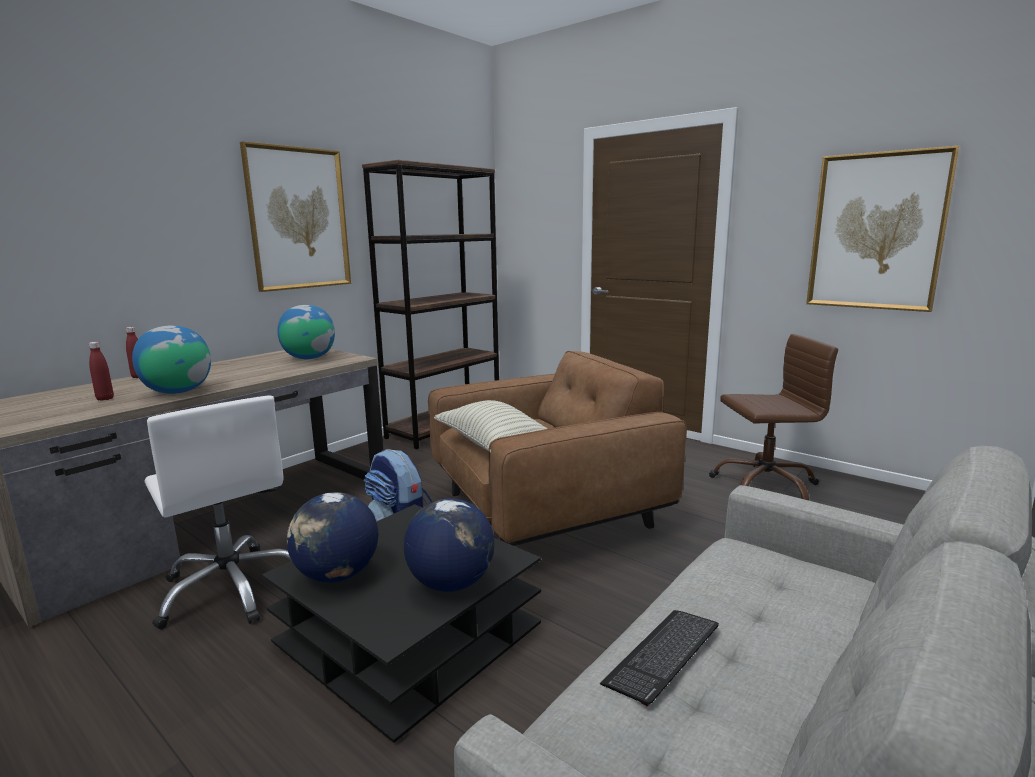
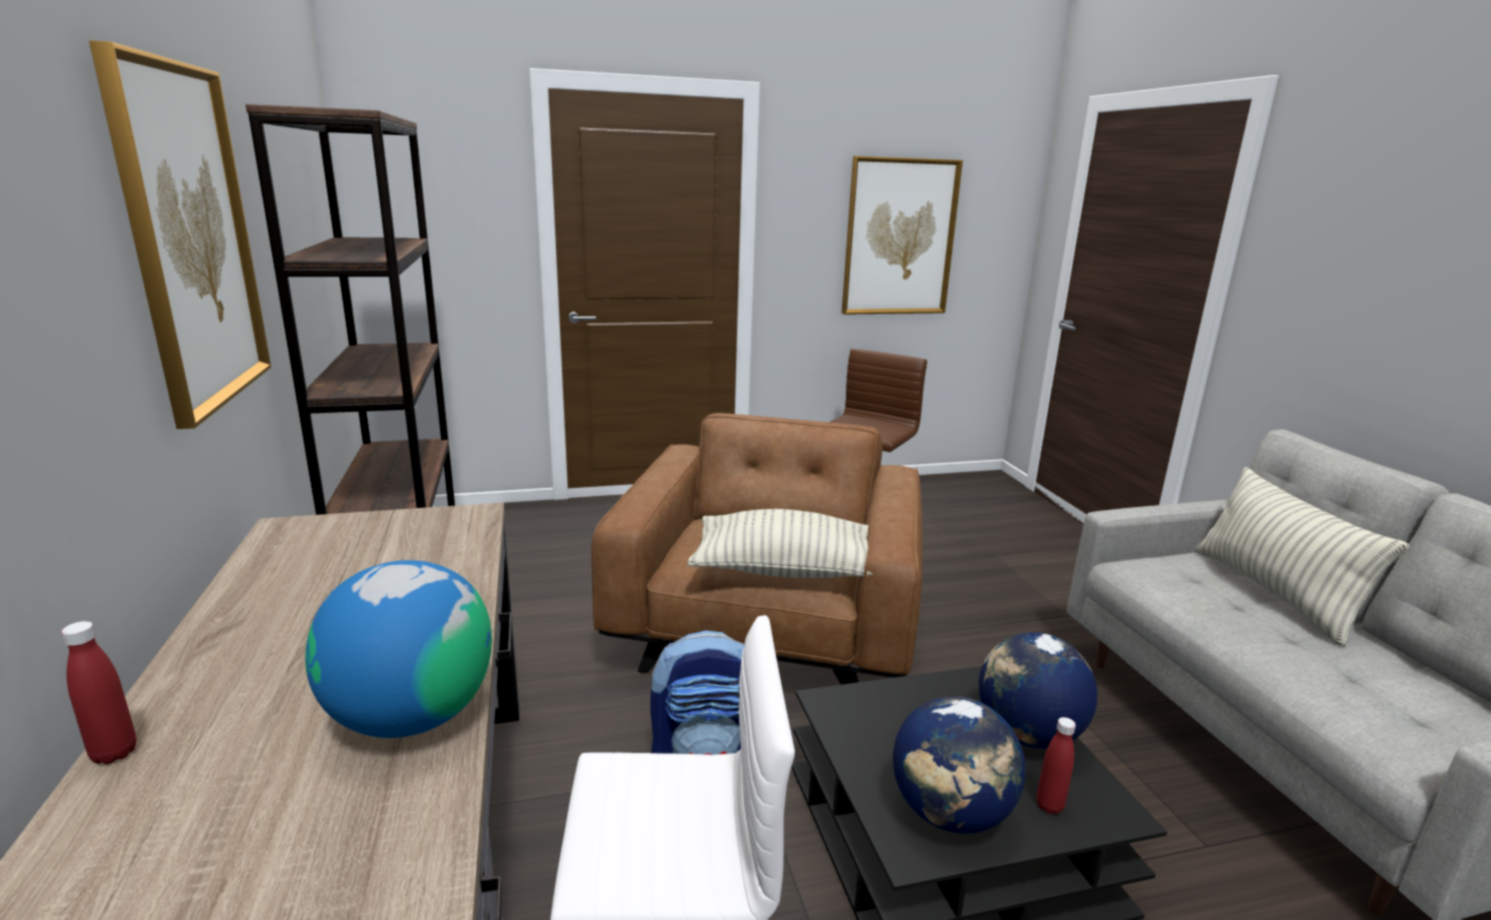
camera: 55 degrees left, 5 degrees up
(105, 399) = (292, 829): red bottle -> red bottle (1049, 806)
(309, 358) = (382, 544): globe -> none
(662, 656) = (1296, 663): keyboard -> none
(831, 632) = (1273, 593): none -> pillow

